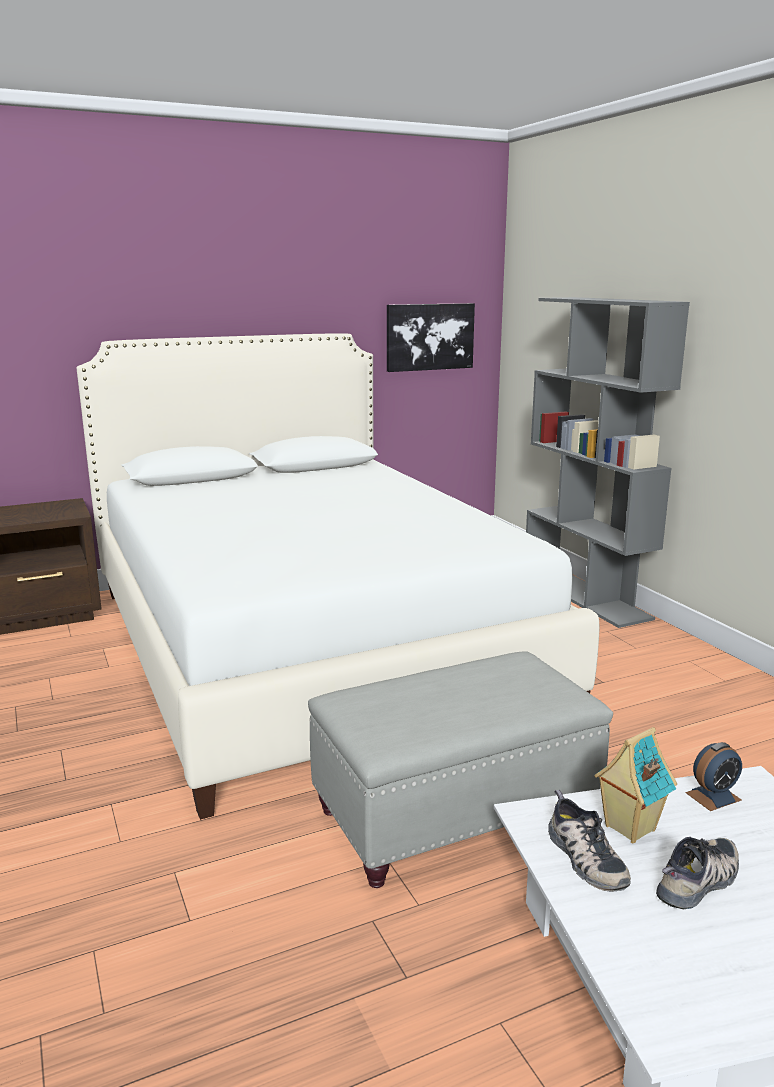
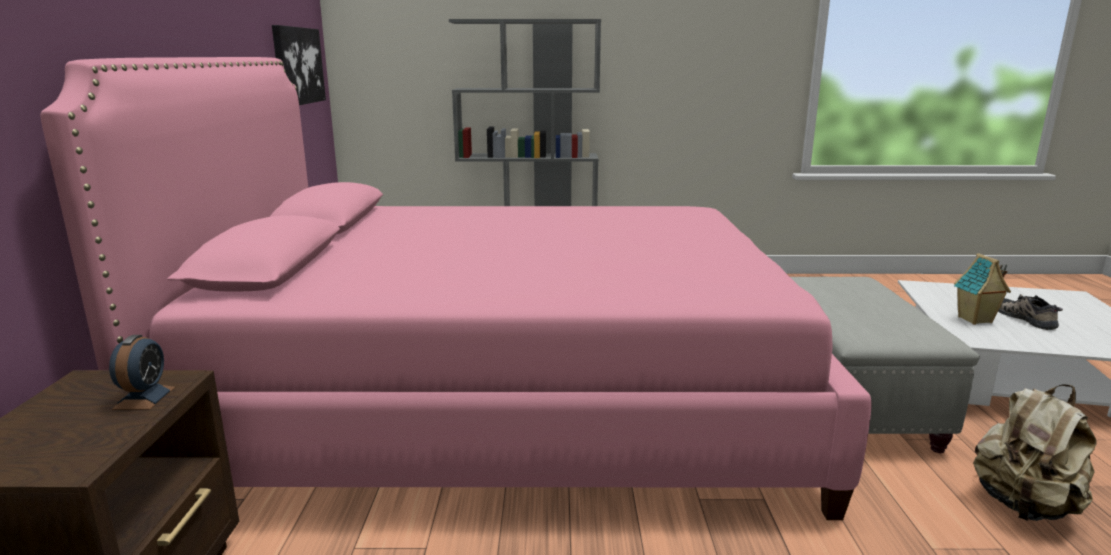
camera: 65 degrees left, 0 degrees up
(279, 945) = (1024, 506): none -> beige backpack
(309, 646) = (506, 400): white bed -> pink bed
(583, 857) = (1012, 336): shoe -> none
(713, 796) = (935, 296): alarm clock -> alarm clock (144, 398)

